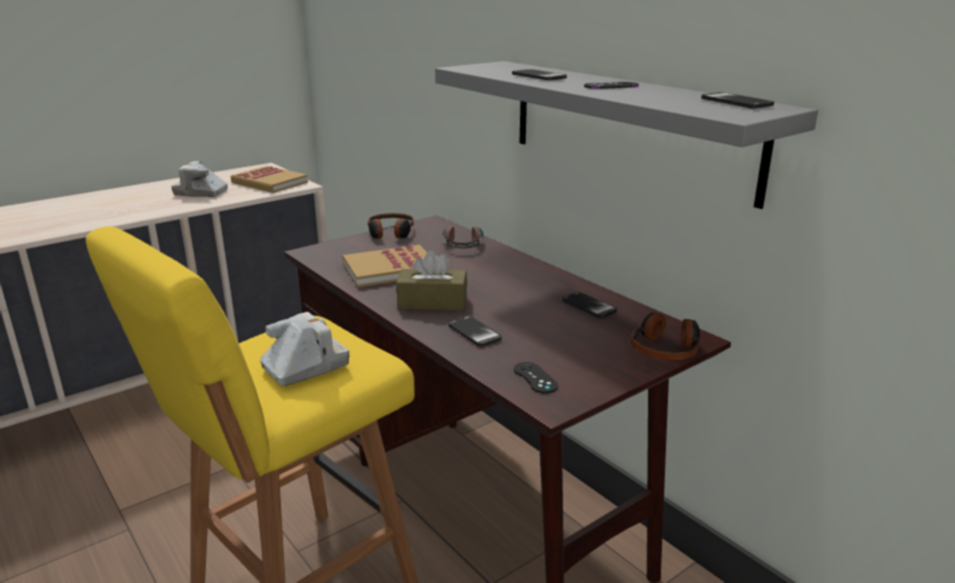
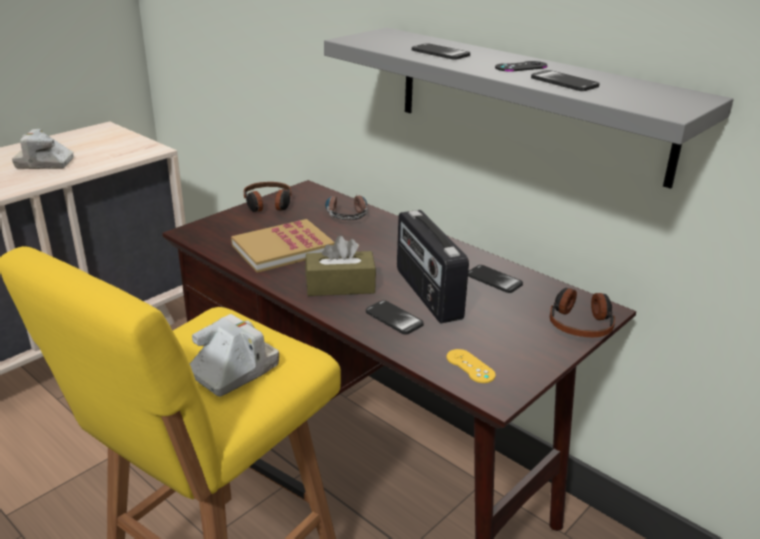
camera: 10 degrees left, 5 degrees up
(269, 182) = (117, 147): book -> none
(515, 314) = (427, 294): none -> radio
(535, 378) = (470, 366): black game controller -> yellow game controller
(736, 102) = (655, 90): phone -> phone (564, 82)

